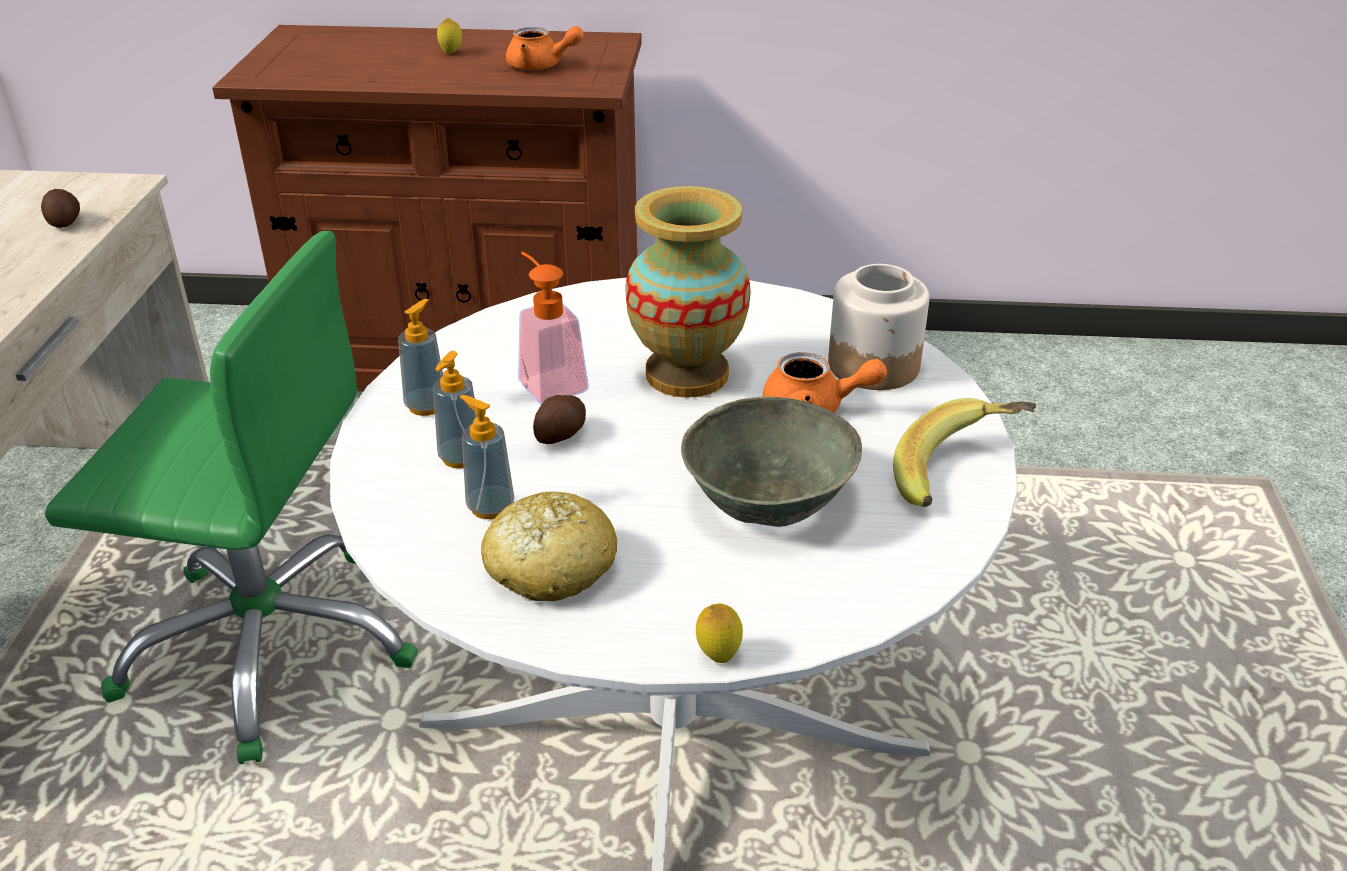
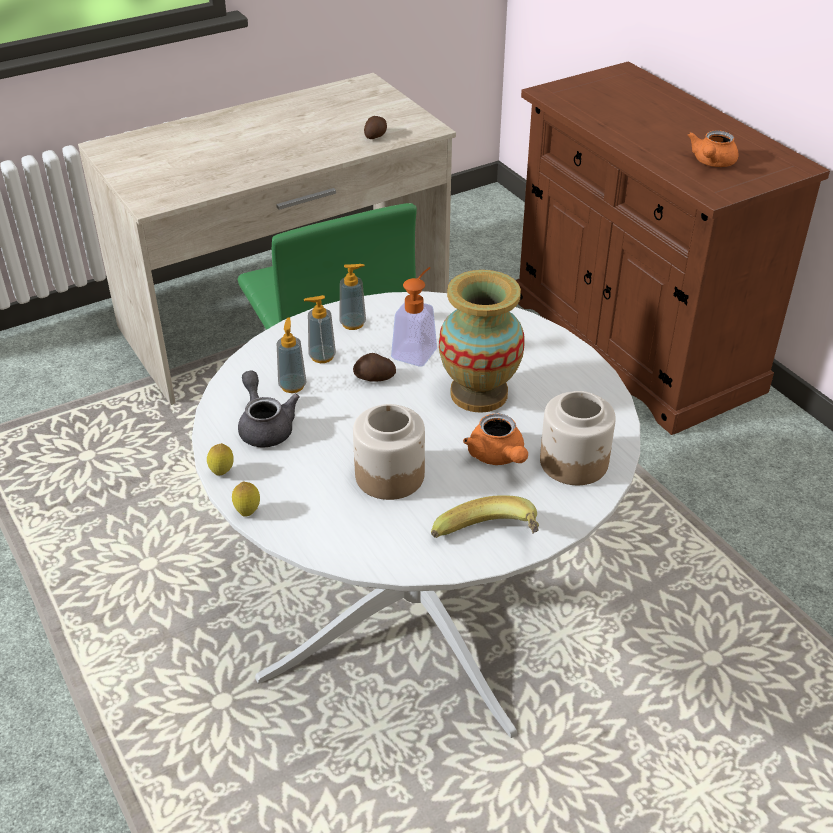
camera: 55 degrees right, 5 degrees up
(451, 53) = (680, 127): lemon -> lemon (222, 473)
(541, 66) = (711, 163): orange teapot -> orange teapot turned 45 degrees clockwise
(549, 567) = (265, 426): bread -> grey teapot
(766, 500) = (389, 475): grey bowl -> jar

